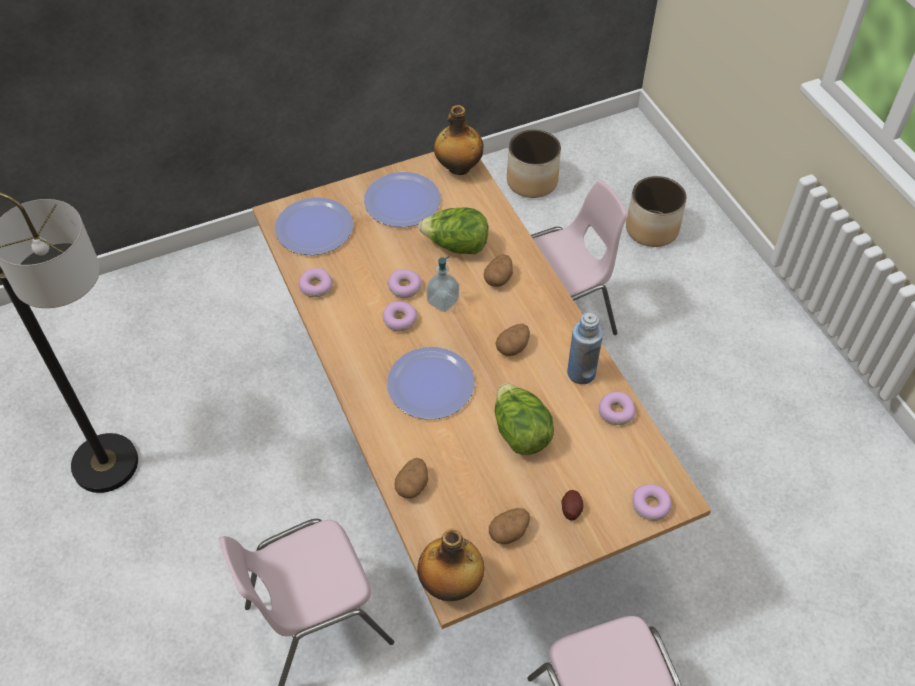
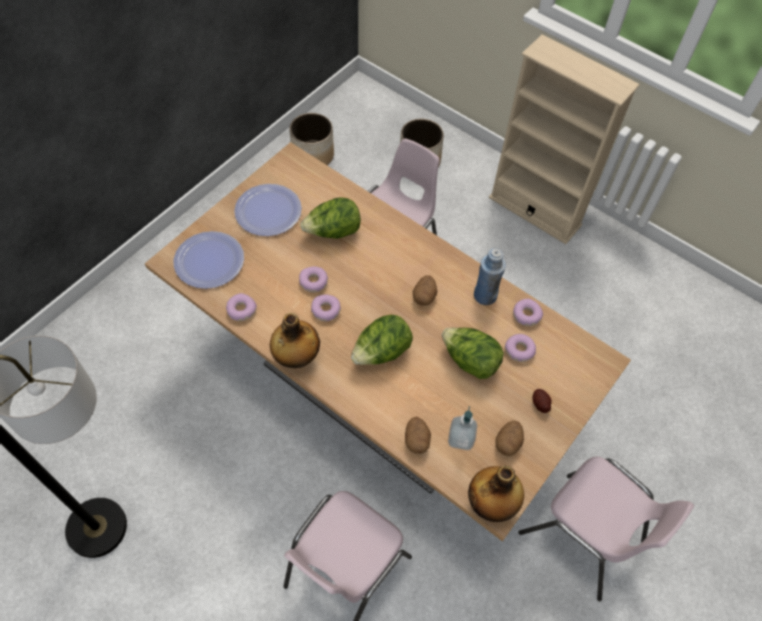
camera: 30 degrees left, 5 degrees up
(431, 384) = (381, 352): plate -> lettuce
(443, 301) = (350, 281): soap dispenser -> soap dispenser (460, 438)
(458, 167) = (296, 167): bottle -> bottle (296, 357)
(498, 278) = (381, 246): potato -> none
(650, 506) = (591, 375): donut -> donut (519, 350)
(762, 335) = (534, 211): none -> beige bookcase

